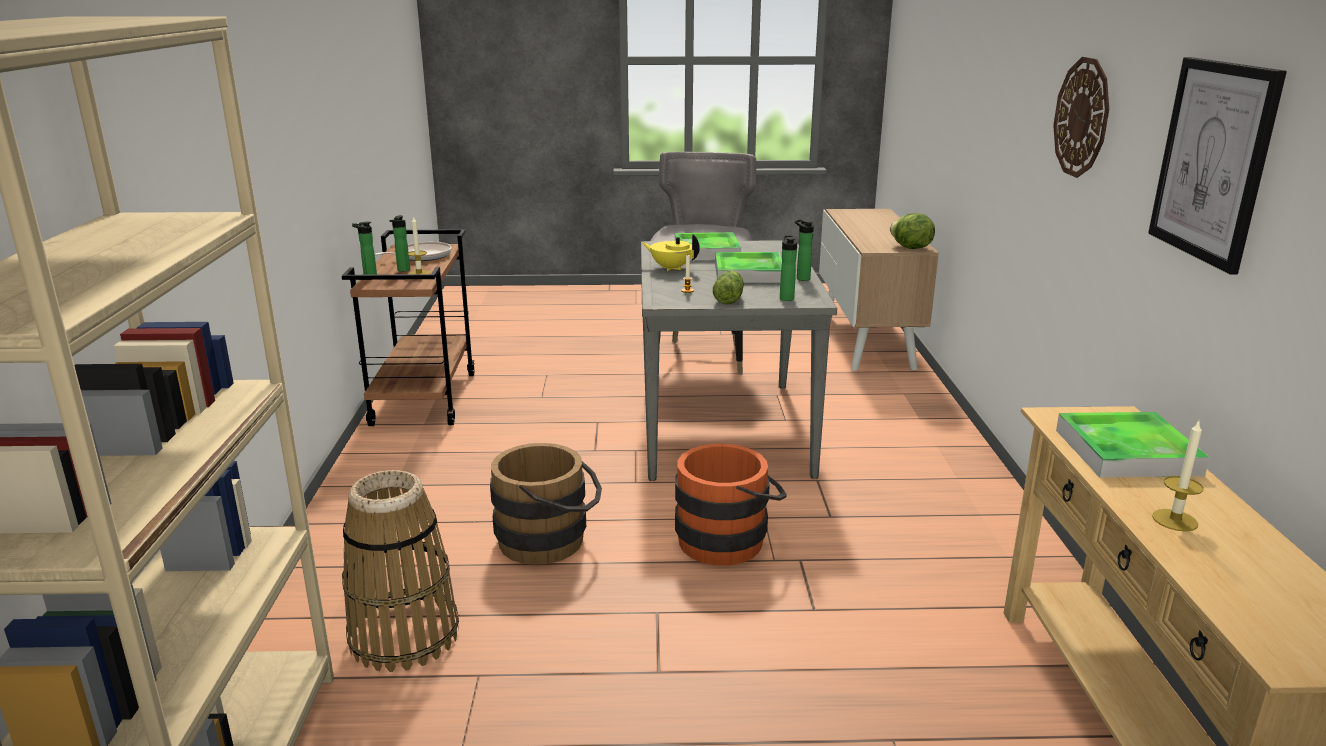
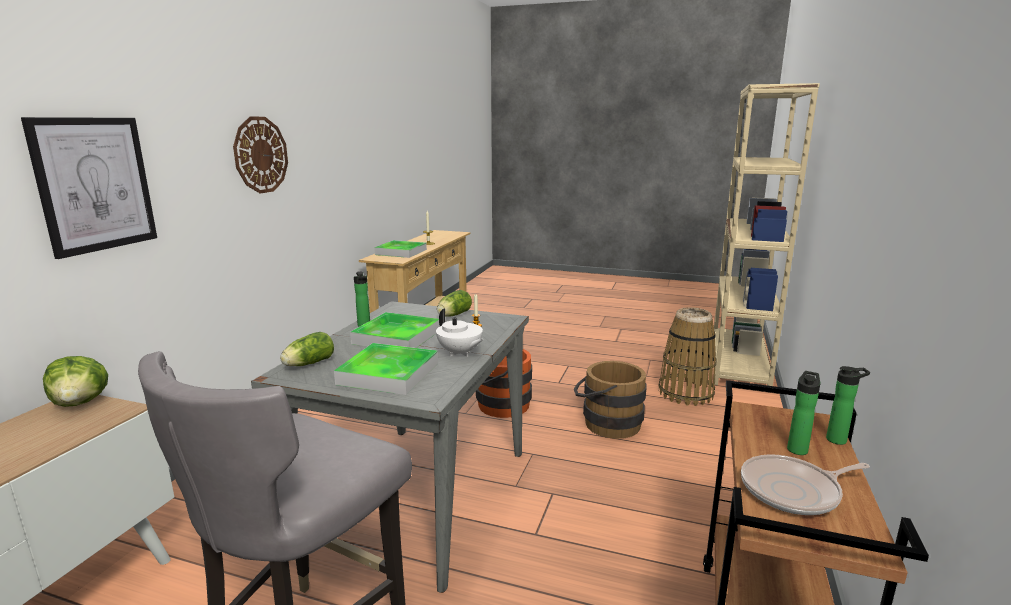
camera: 160 degrees left, 5 degrees down
(419, 273) = (765, 435): candle -> none
(671, 268) = (460, 353): yellow teapot -> white teapot
(779, 250) = (307, 364): none -> lettuce
(786, 298) = (411, 310): bottle -> none
(1213, 161) = (346, 149): picture -> picture (95, 184)

